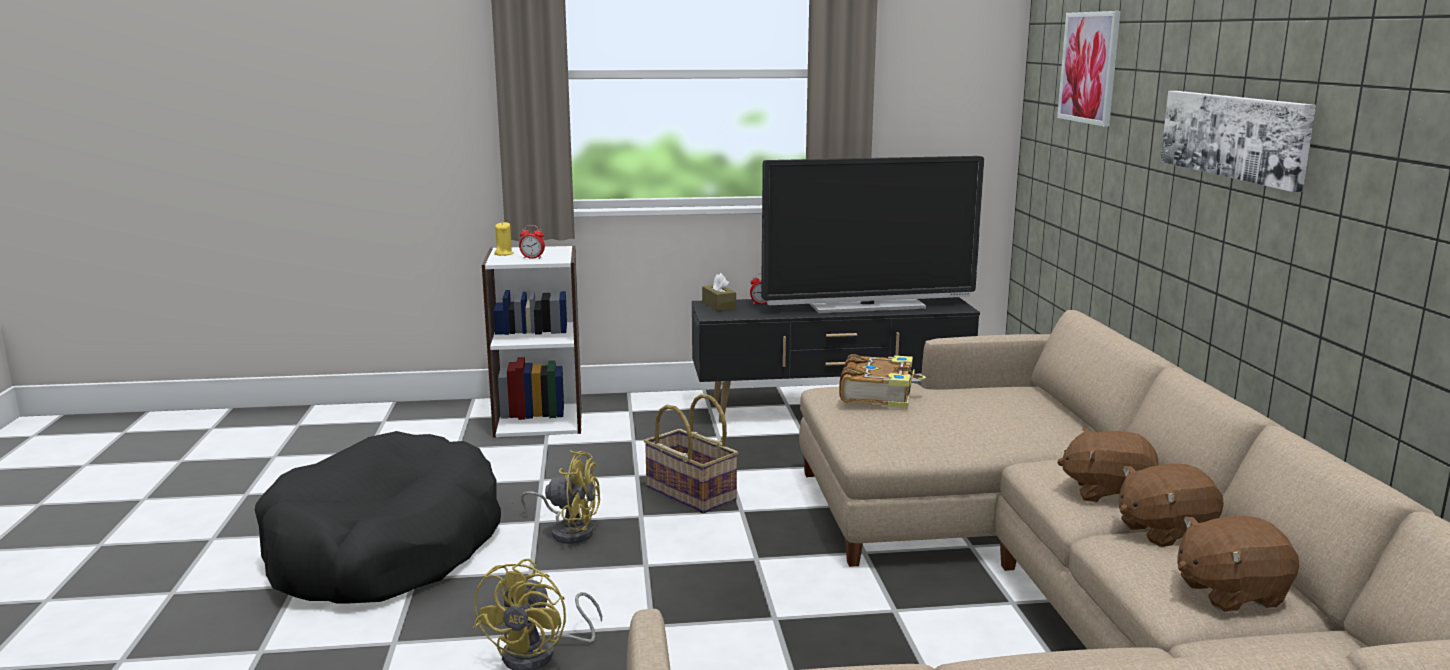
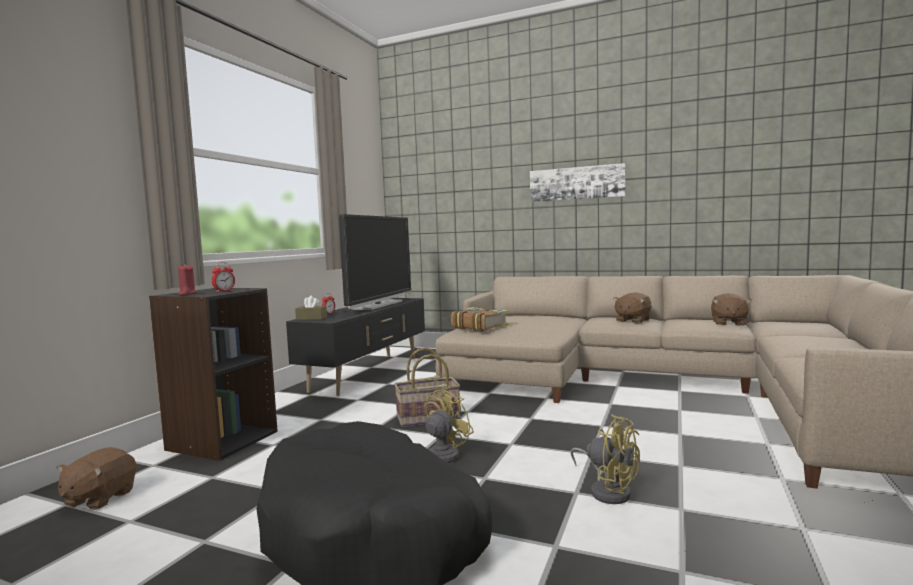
camera: 60 degrees left, 10 degrees down
(504, 254) = (187, 294): yellow candle -> red candle
(539, 420) = (222, 440): white bookcase -> black bookcase
(1089, 67) = (452, 171): picture -> none
(1163, 532) = (671, 322): brown plush toy -> brown plush toy (99, 498)

